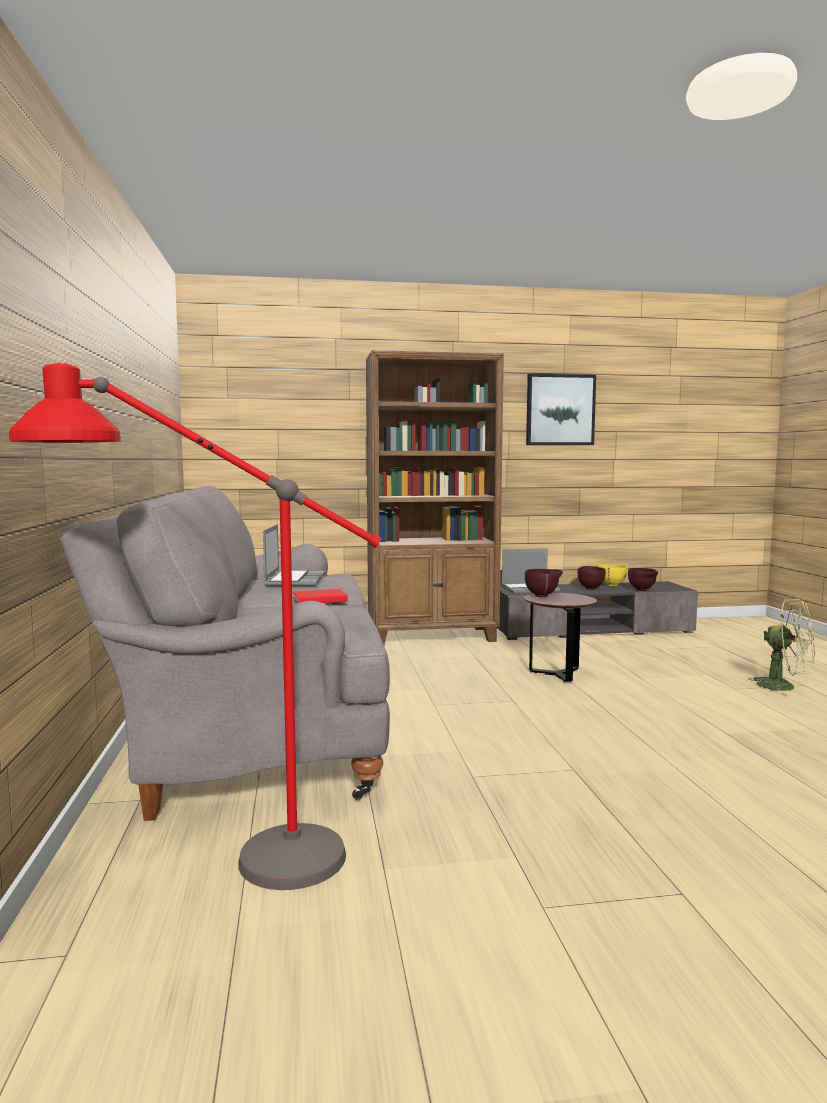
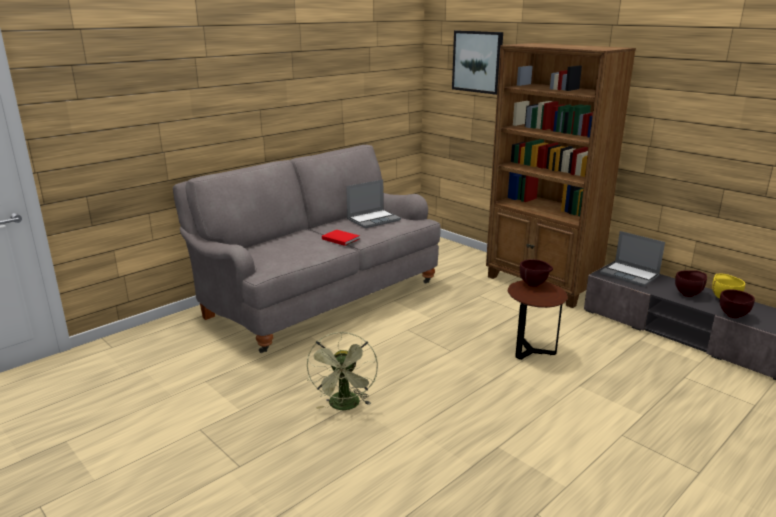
camera: 55 degrees right, 15 degrees up
(214, 865) = (181, 346): red floor lamp -> none
(560, 410) = (712, 102): picture -> picture (477, 61)
(784, 687) = (671, 461): green fan -> green fan (345, 406)

